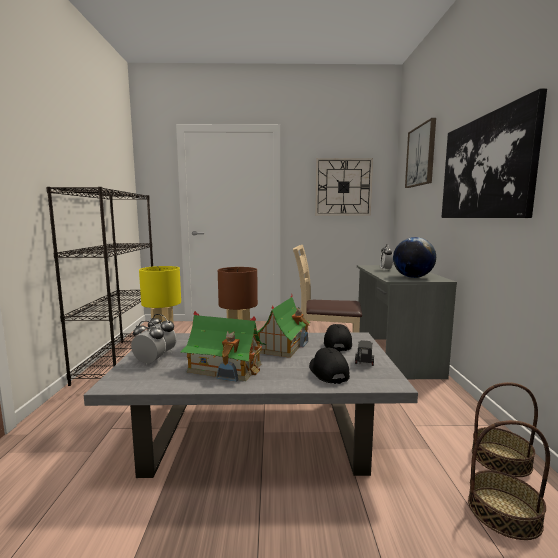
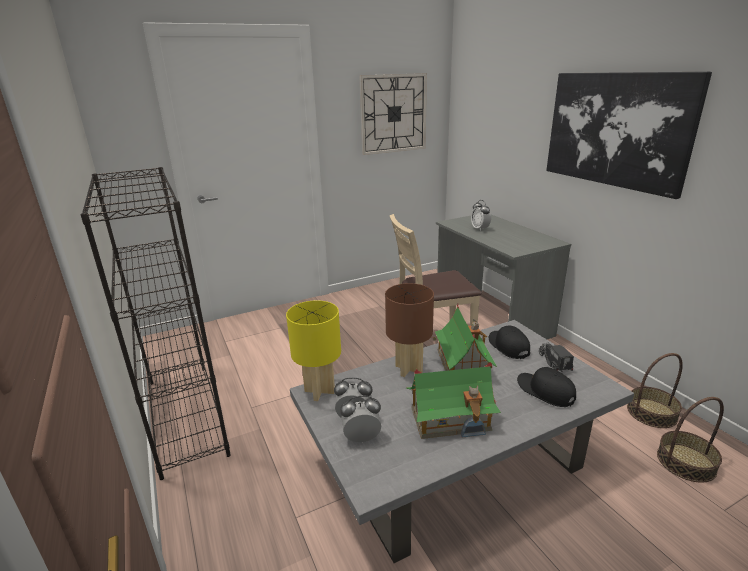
camera: 25 degrees left, 15 degrees up
(413, 277) = (525, 242): globe -> none
(421, 156) = (503, 84): picture -> none

